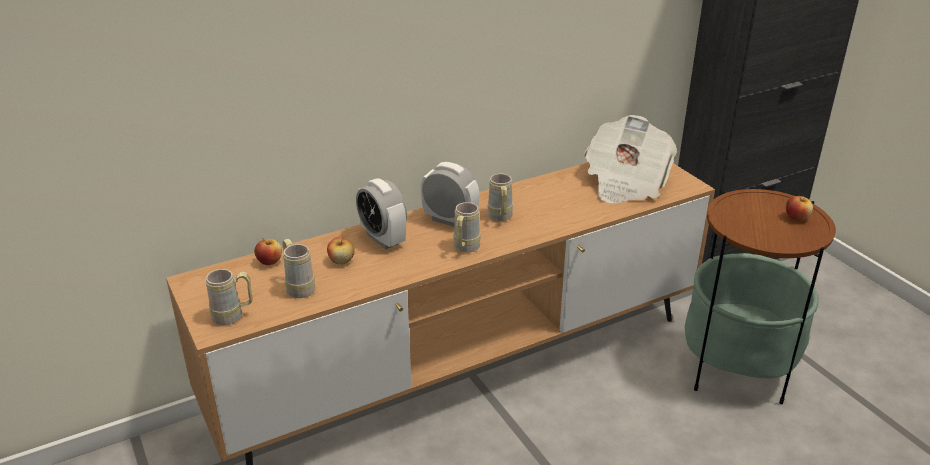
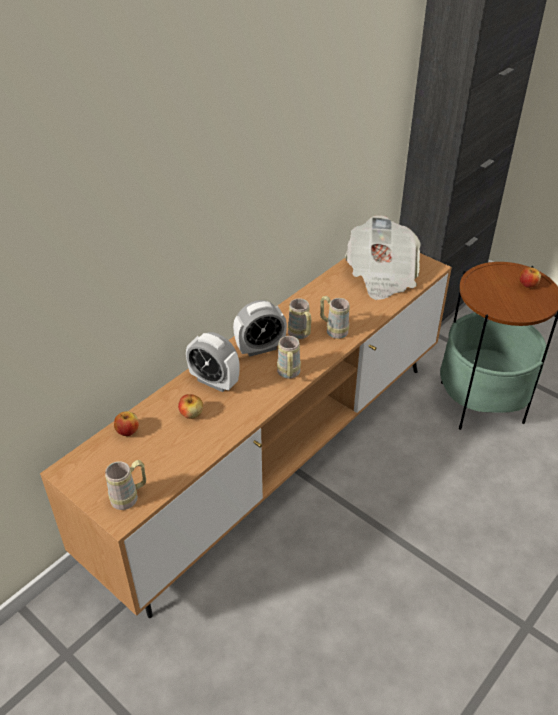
camera: 20 degrees left, 10 degrees up
(298, 287) = (169, 451): beige mug -> beige mug (333, 330)
(450, 220) = (260, 348): alarm clock -> alarm clock turned 150 degrees clockwise

